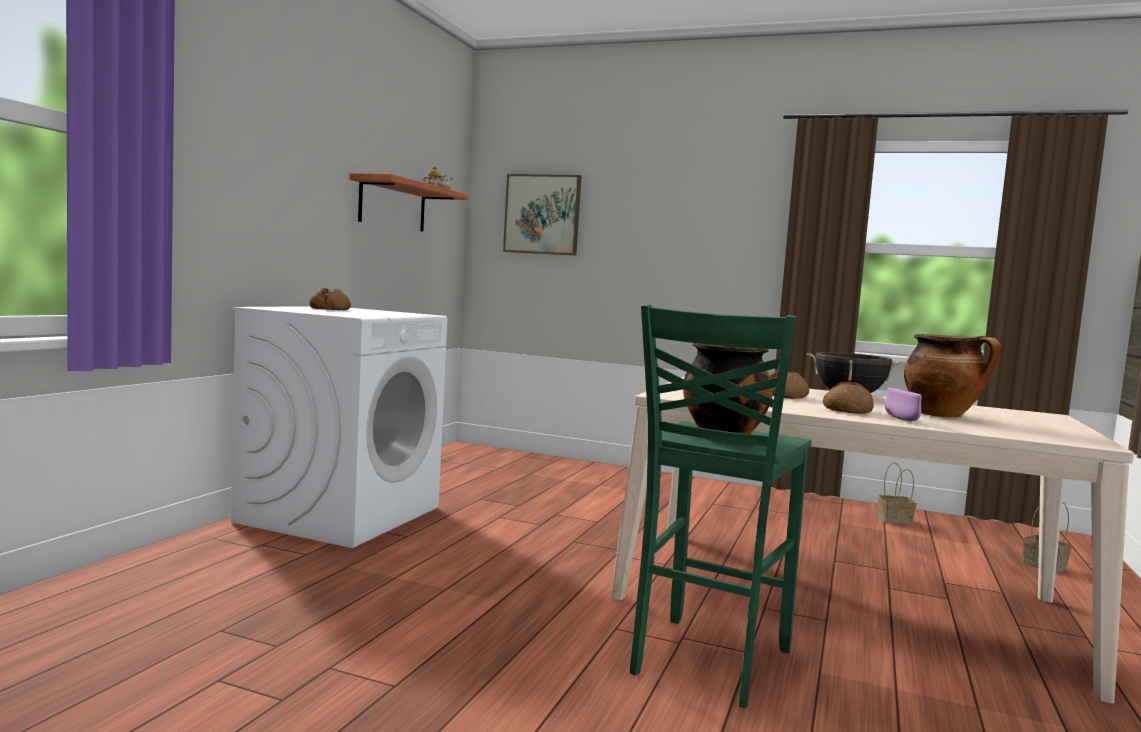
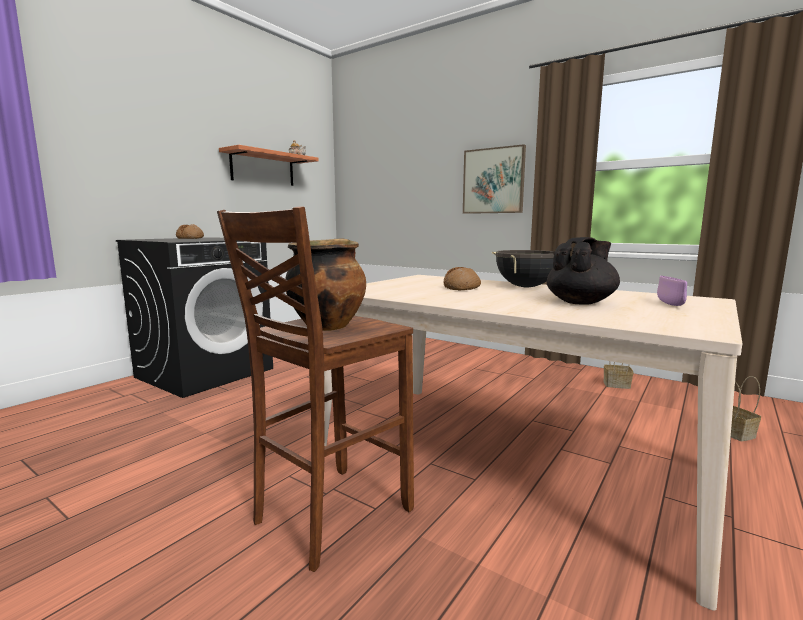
camera: 15 degrees right, 5 degrees up
(340, 514) = (206, 373): white washing machine -> black washing machine
(542, 214) = (376, 167): picture -> picture (493, 181)
(706, 662) = (328, 515): green stool -> brown stool
(847, 410) = (488, 299): bread -> none
(901, 419) = (522, 307): purple bowl -> purple bowl (669, 304)
(943, 415) = (581, 302): cooking pot -> black teapot

